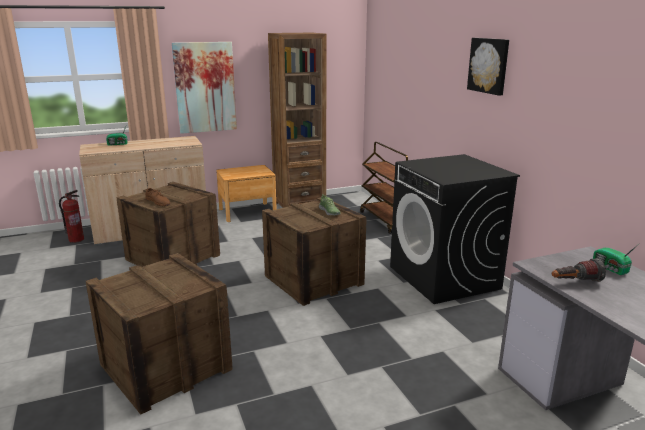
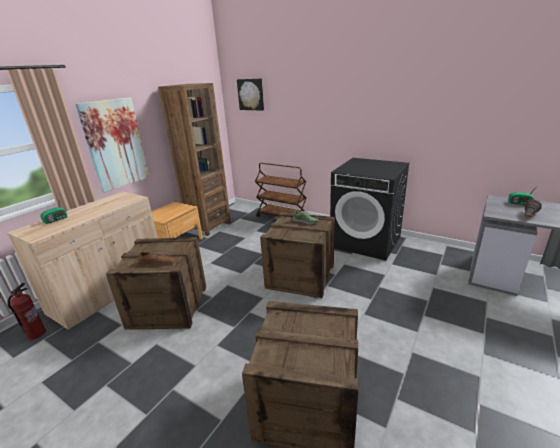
camera: 35 degrees left, 5 degrees up
(489, 65) = (369, 93): picture -> picture (251, 94)

